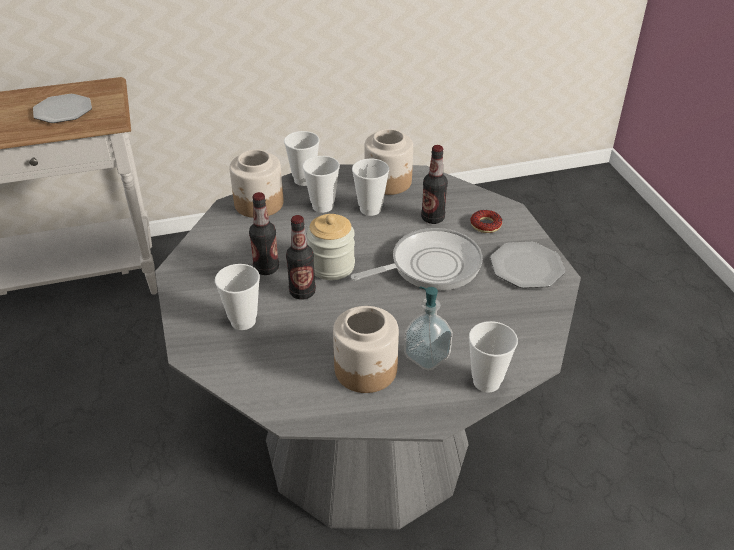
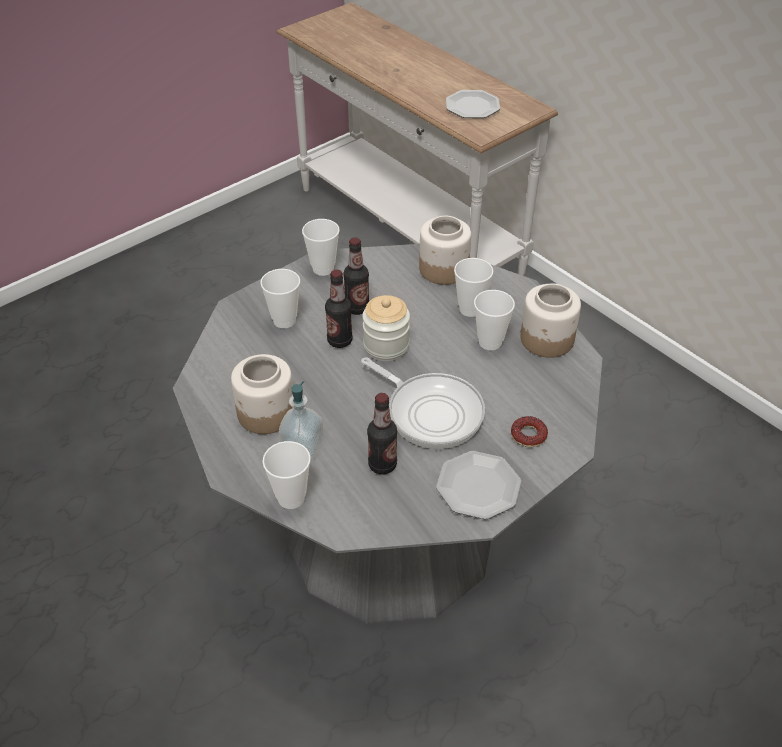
camera: 65 degrees right, 5 degrees up
(304, 180) = (502, 282): cup -> cup (323, 269)
(432, 218) = (509, 391): bottle -> bottle (382, 465)

